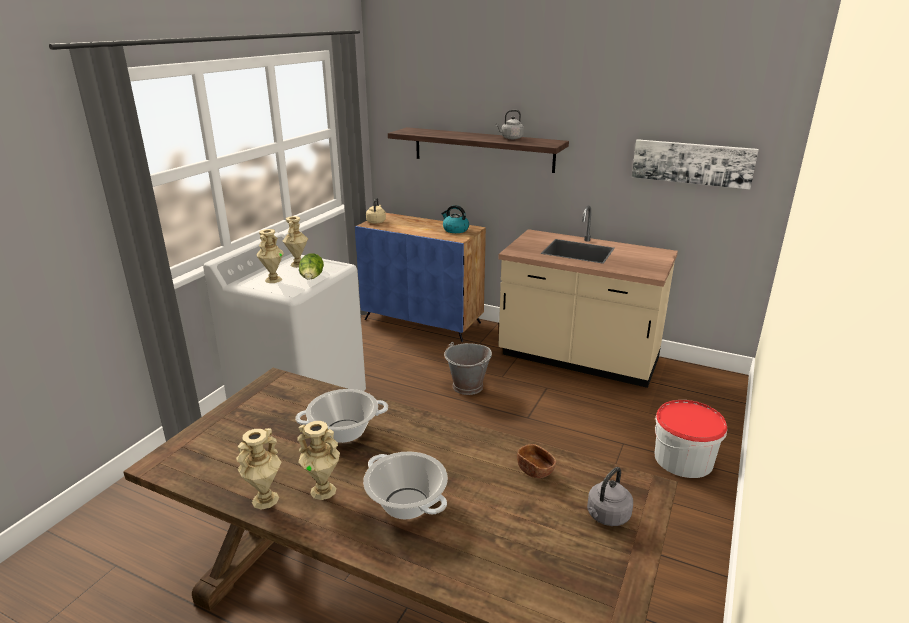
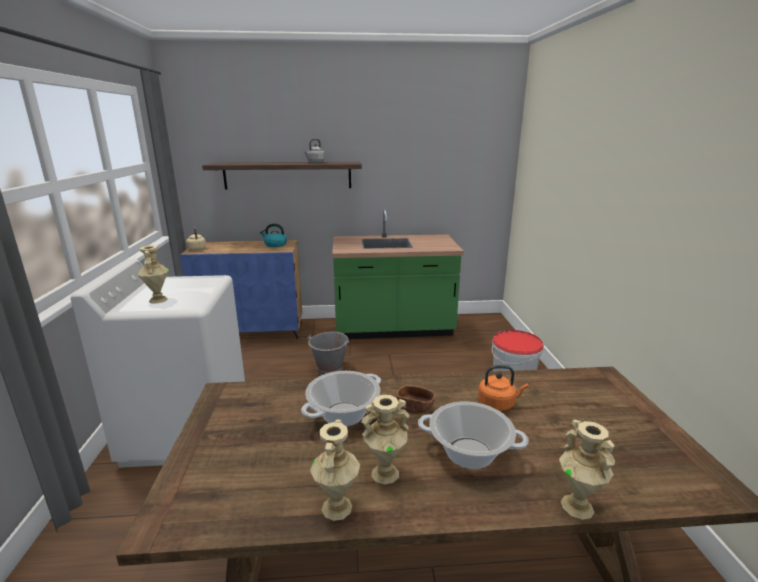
camera: 30 degrees left, 5 degrees down
(298, 264) = (171, 284): beige vase -> beige vase (578, 506)
(312, 278) = (200, 291): lettuce -> none
(488, 472) = (498, 404): none -> orange kettle
(535, 470) = (526, 390): brown bowl -> brown bowl (415, 408)
(578, 359) = (393, 329): beige counter -> green counter
(606, 516) = (608, 404): grey kettle -> none
(692, 163) = (451, 169): picture -> none

